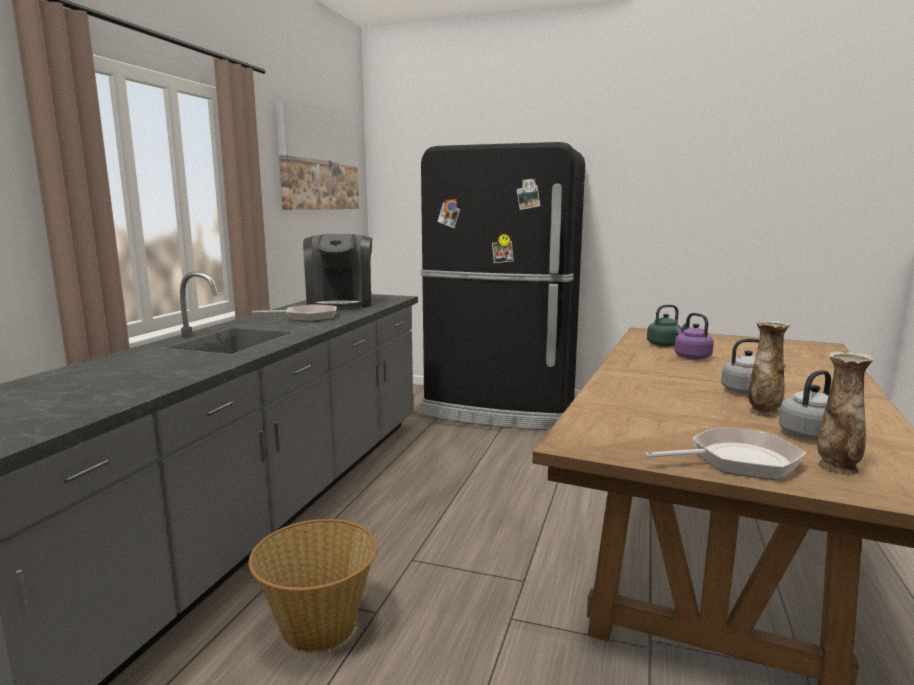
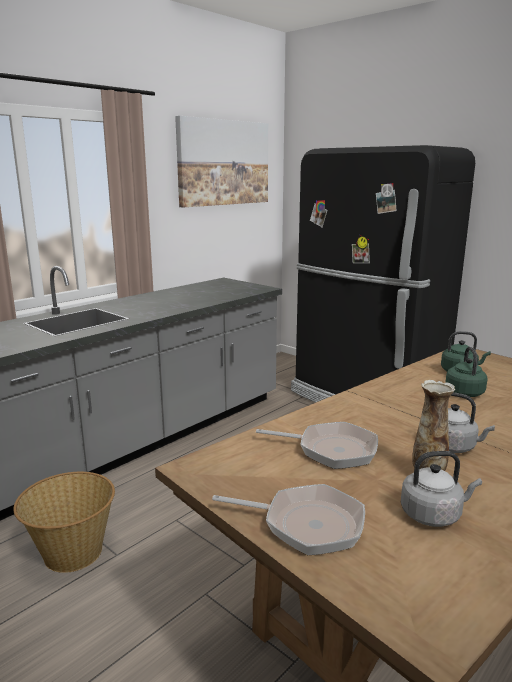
camera: 25 degrees right, 5 degrees up
(307, 317) = (160, 303): frying pan -> frying pan (331, 450)
(340, 304) = (207, 291): coffee machine -> none
(691, 357) = (463, 392): purple kettle -> green kettle
(836, 467) = (393, 561): vase -> none

